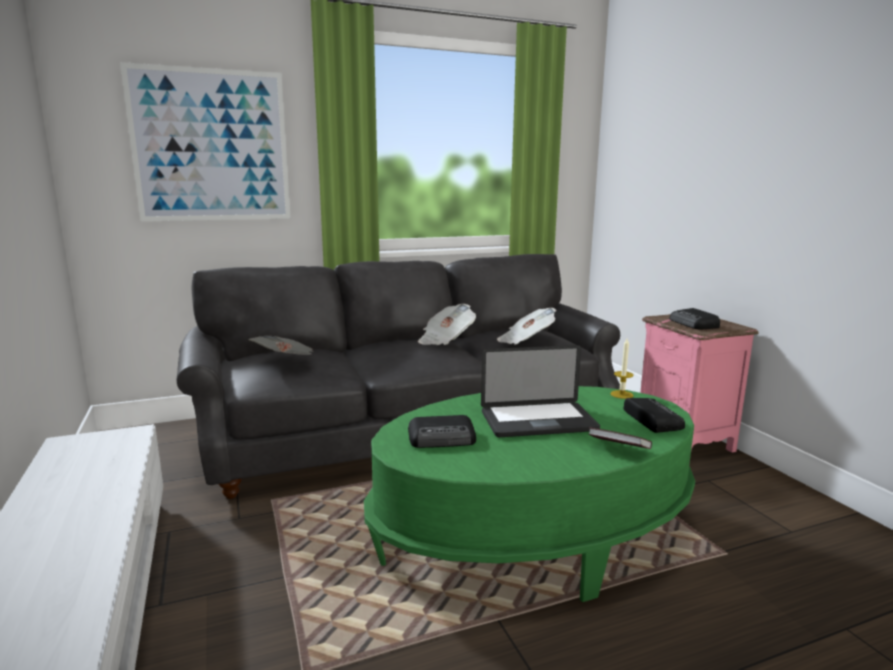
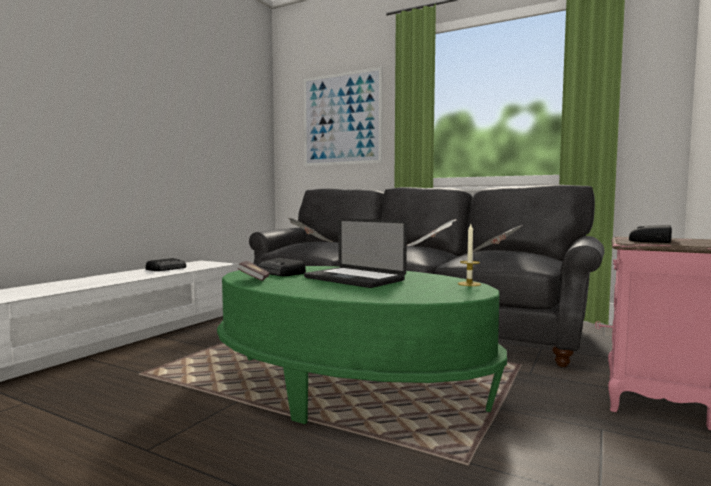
camera: 50 degrees right, 10 degrees down
(619, 449) = (346, 294): book -> book (254, 280)
(651, 419) = (434, 293): radio -> radio (167, 268)

